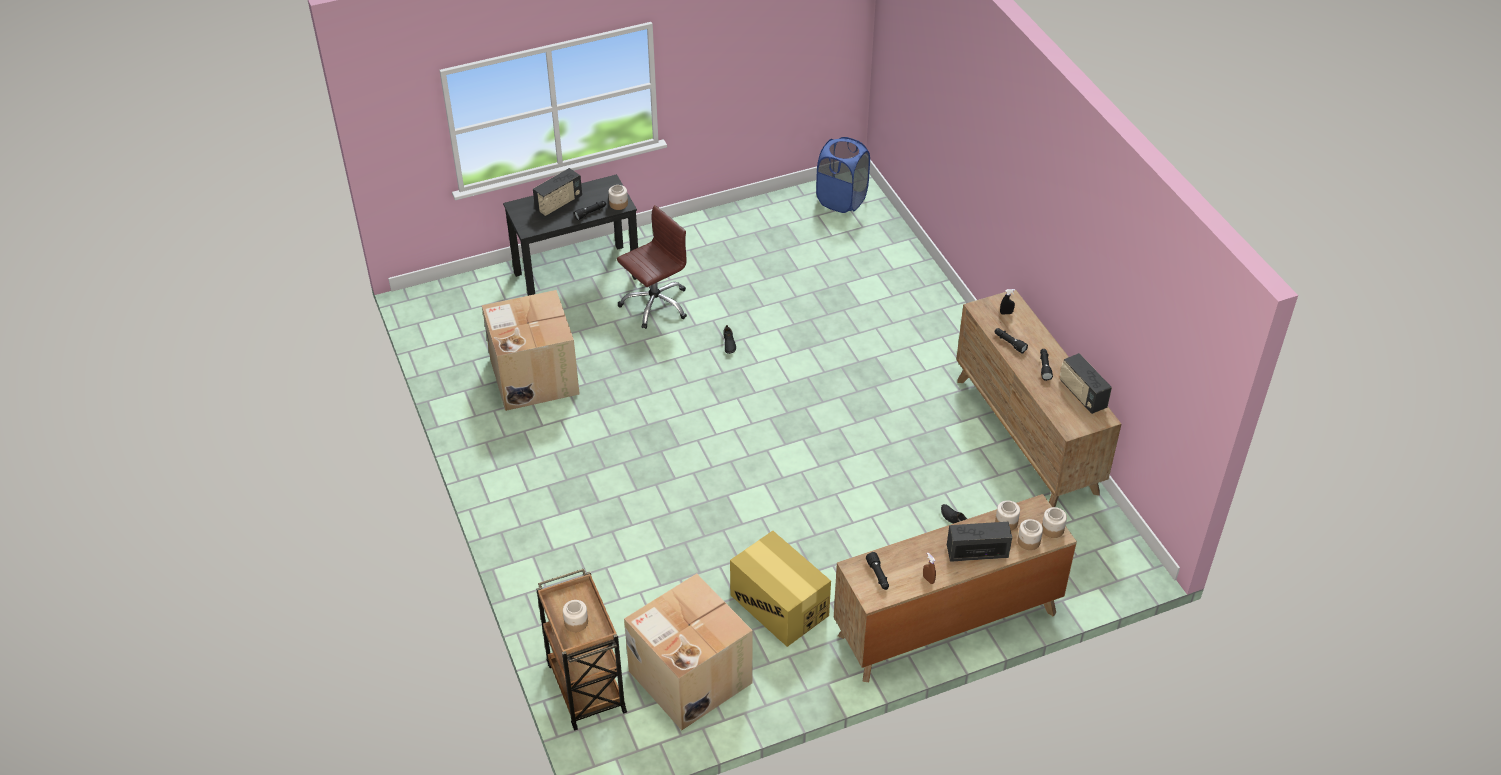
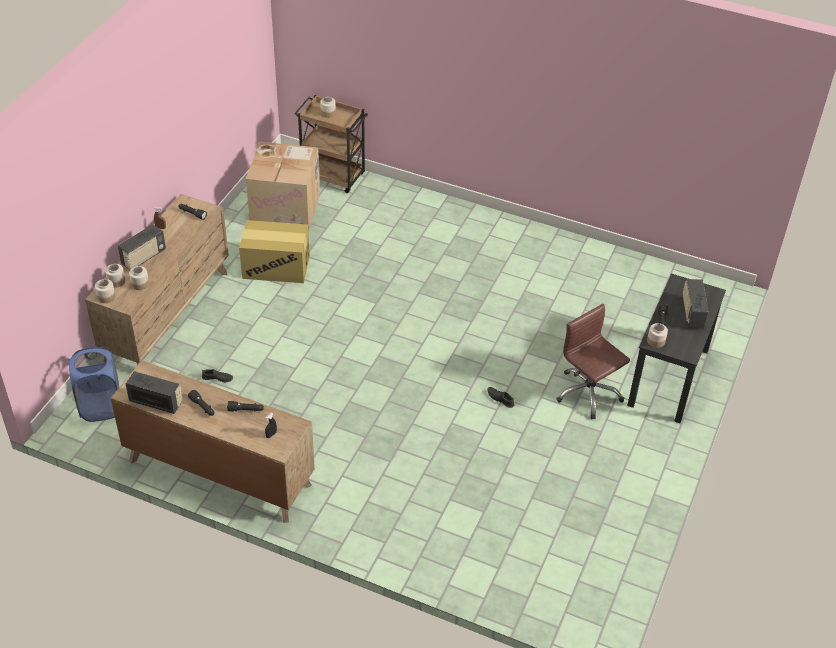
camera: 135 degrees right, 0 degrees up
(533, 376) = (585, 293): cardboard box -> none
(655, 304) = (588, 393): brown office chair -> brown office chair turned 135 degrees clockwise
(841, 200) = (585, 599): blue laundry basket -> blue laundry basket (101, 406)

